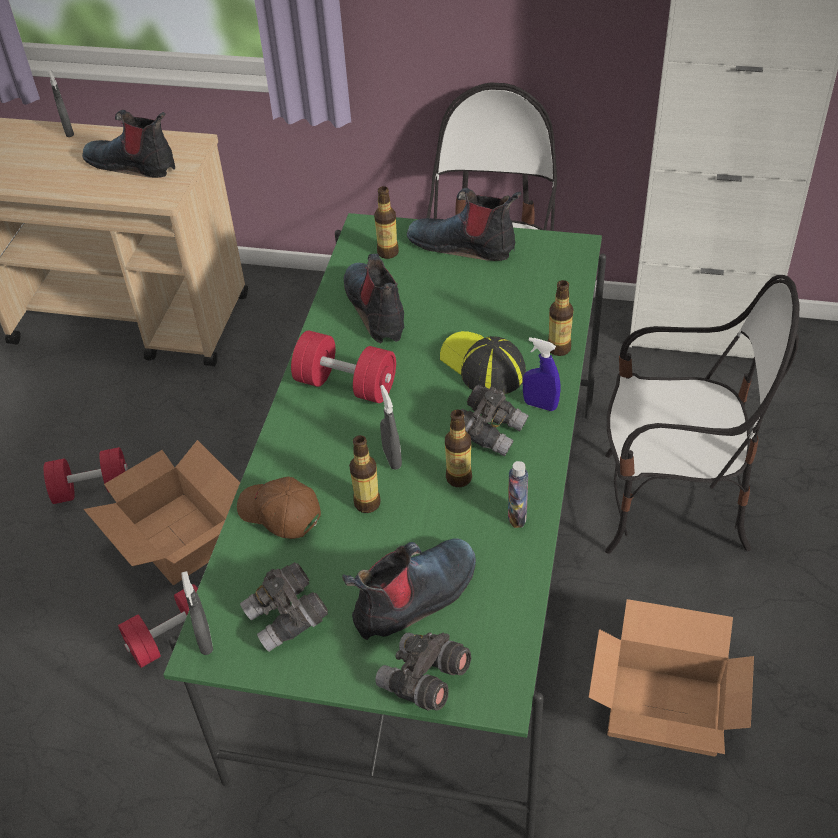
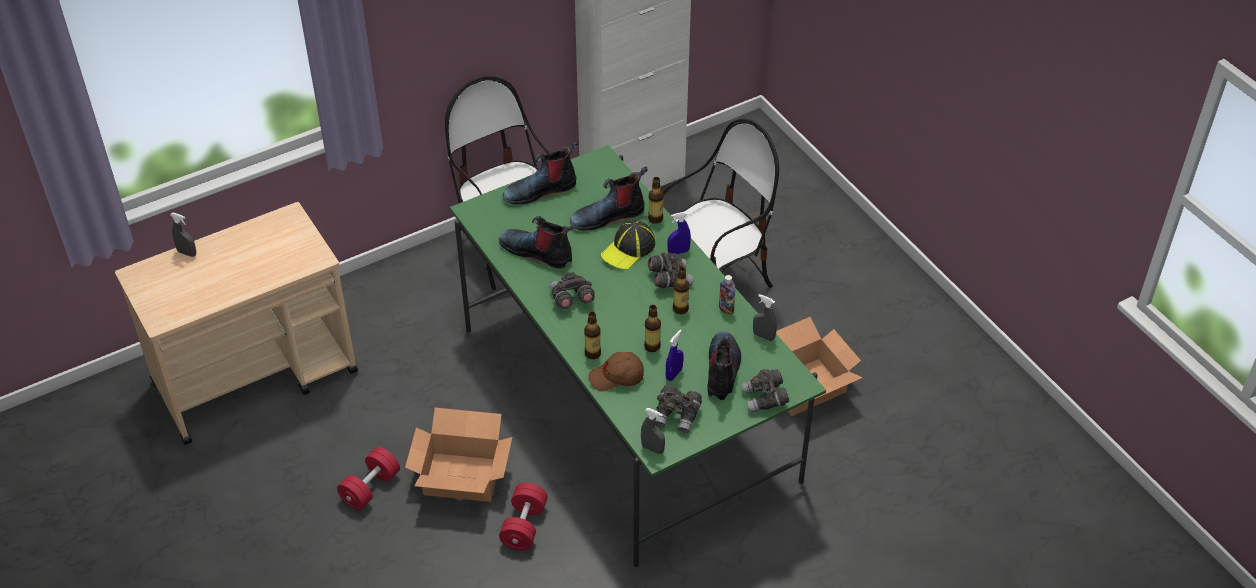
camera: 45 degrees left, 0 degrees up
(133, 164) = (268, 250): boot -> boot (608, 216)
(346, 385) = (571, 299): red dumbbell -> grey binoculars
(350, 558) = (674, 374): none -> blue spray bottle
(388, 252) = (503, 217): bottle -> bottle (593, 353)
(392, 458) = (638, 319): grey spray bottle -> grey spray bottle (763, 336)
(482, 366) = (628, 249): cap -> cap turned 60 degrees counterclockwise

